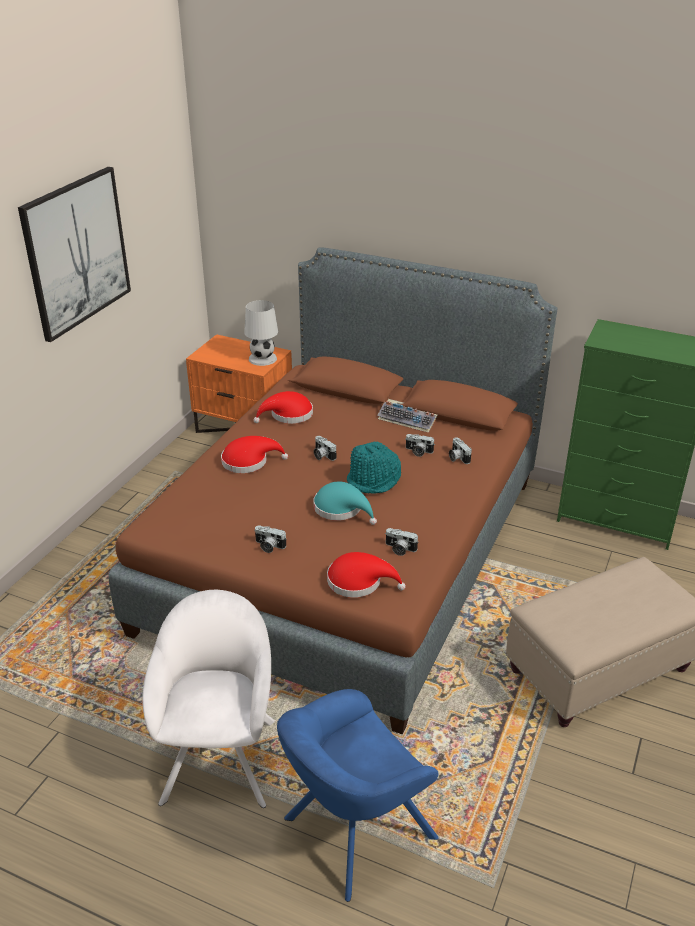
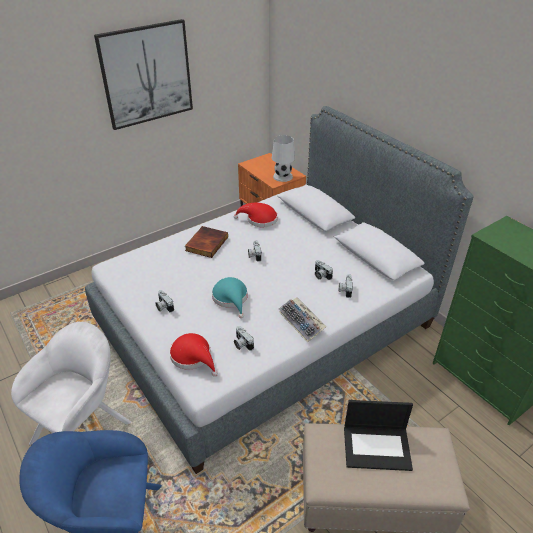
camera: 30 degrees right, 5 degrees up
(248, 461) = (206, 243): red hat -> book
(346, 552) = (266, 326): brown bed -> grey bed
(374, 480) = (271, 285): turquoise hat -> none
(408, 420) = (335, 249): keyboard -> keyboard (302, 322)
(598, 598) = (377, 447): none -> laptop

